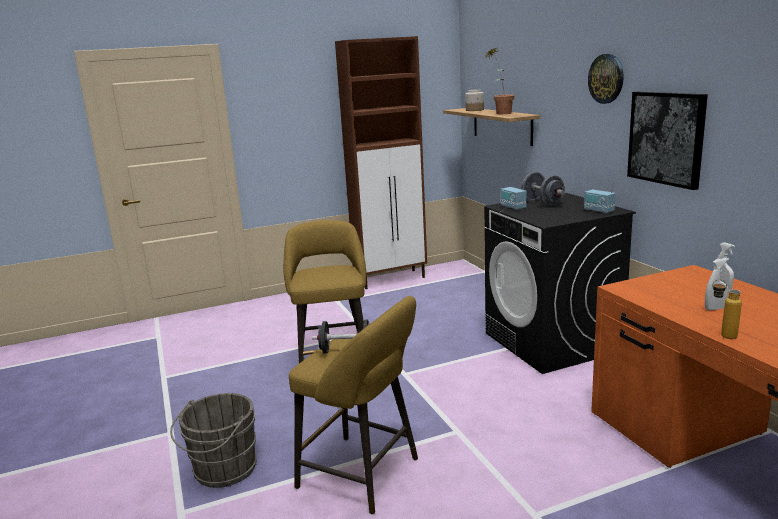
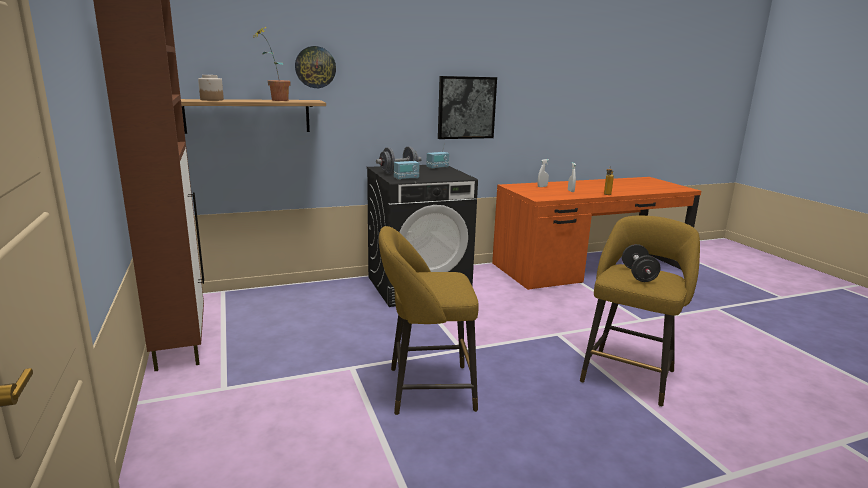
camera: 90 degrees left, 0 degrees up
(222, 471) = (657, 454): grey bucket -> none
(606, 78) = (407, 66): wall clock -> wall clock (315, 67)

